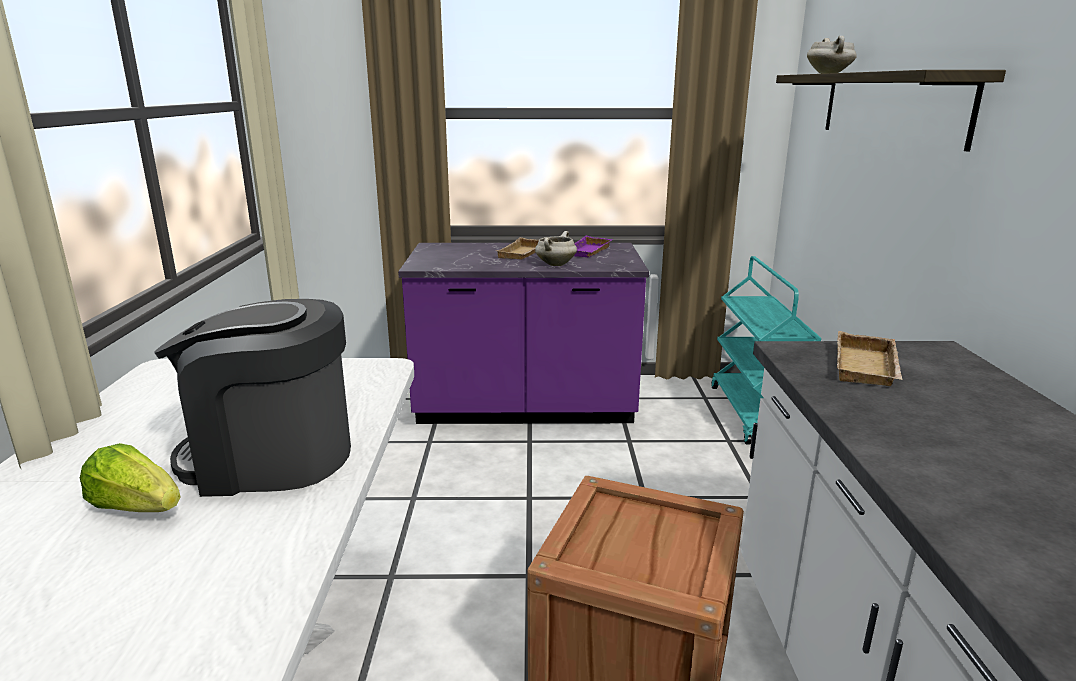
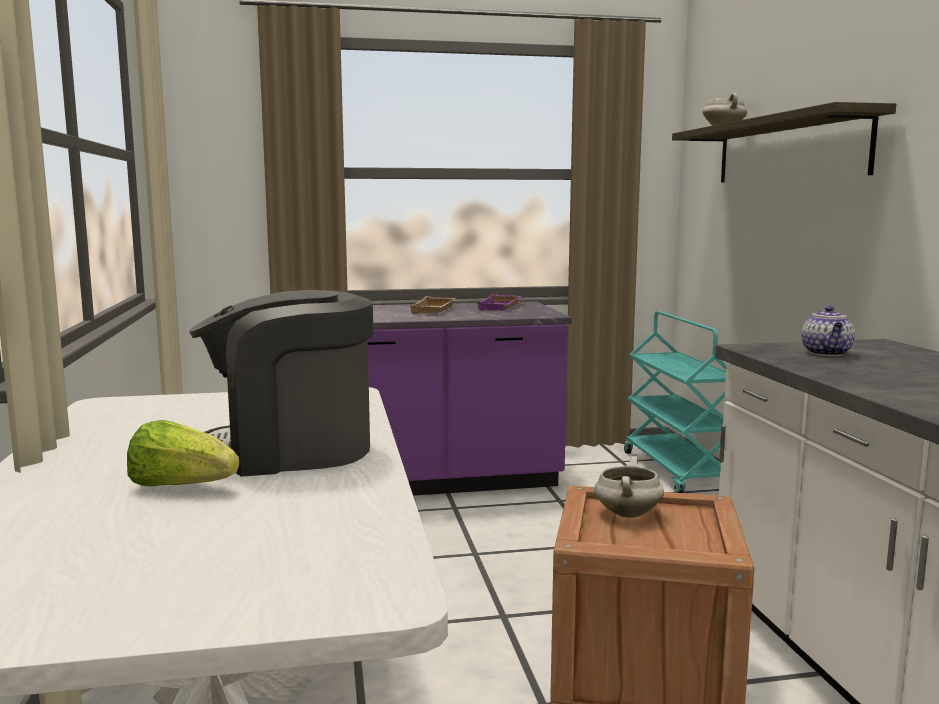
camera: 10 degrees left, 10 degrees down
(555, 264) = (475, 315): white cooking pot -> white cooking pot (627, 513)
(868, 368) = (827, 353): beige tray -> teapot

